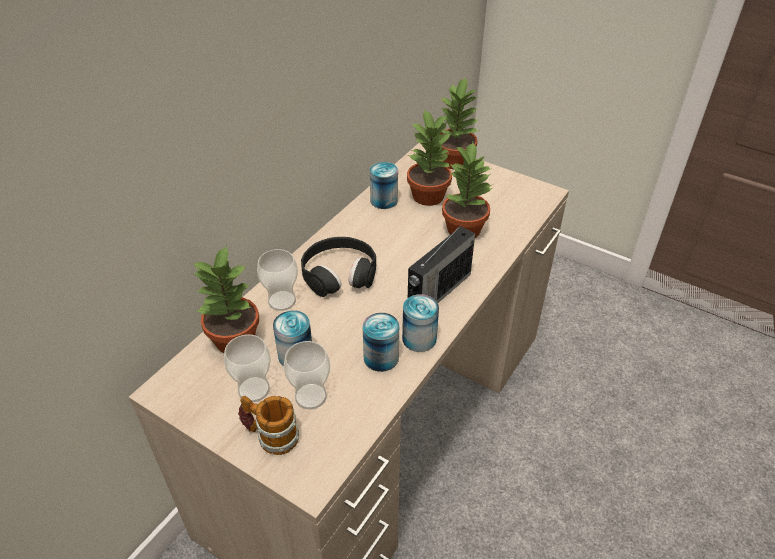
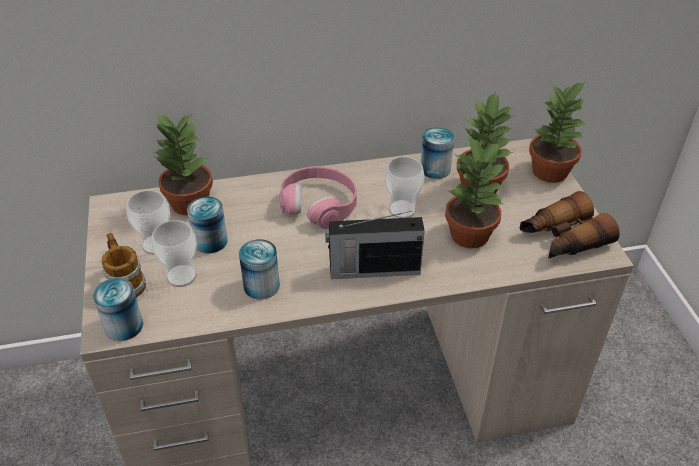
camera: 45 degrees right, 0 degrees up
(282, 301) = (253, 197): cup -> cup (402, 209)
(339, 274) = (319, 204): black headphones -> pink headphones
(419, 339) = (307, 293): can -> can (124, 326)
(516, 198) = (562, 239): none -> binoculars

